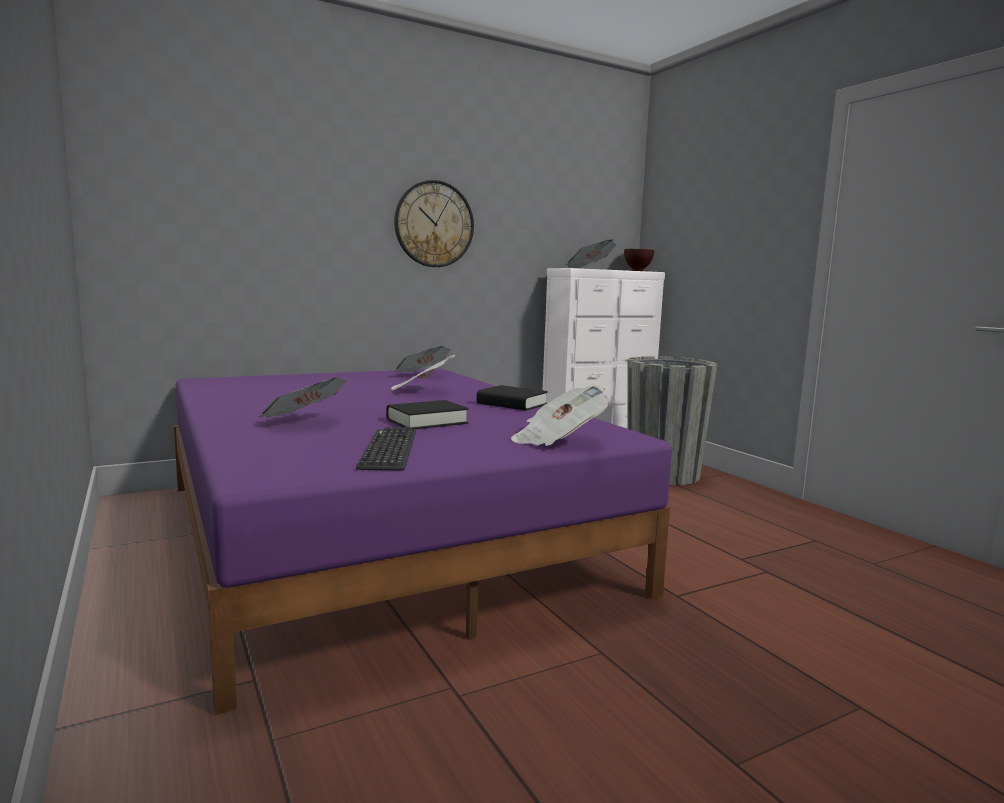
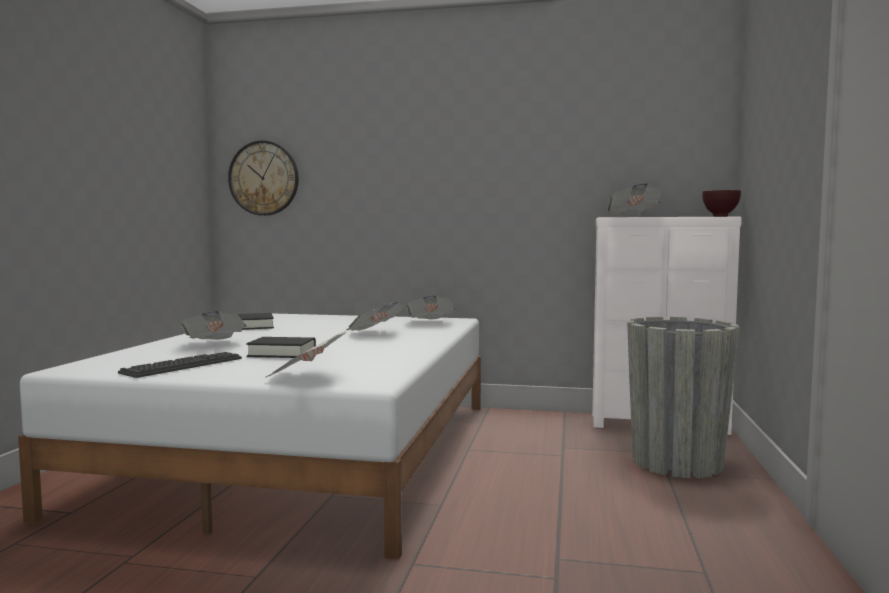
camera: 40 degrees right, 5 degrees down
(379, 533) = (309, 451): purple bed -> white bed
(434, 224) = (470, 183): wall clock -> wall clock (264, 178)
(512, 404) = (398, 349): black book -> black book (255, 326)

